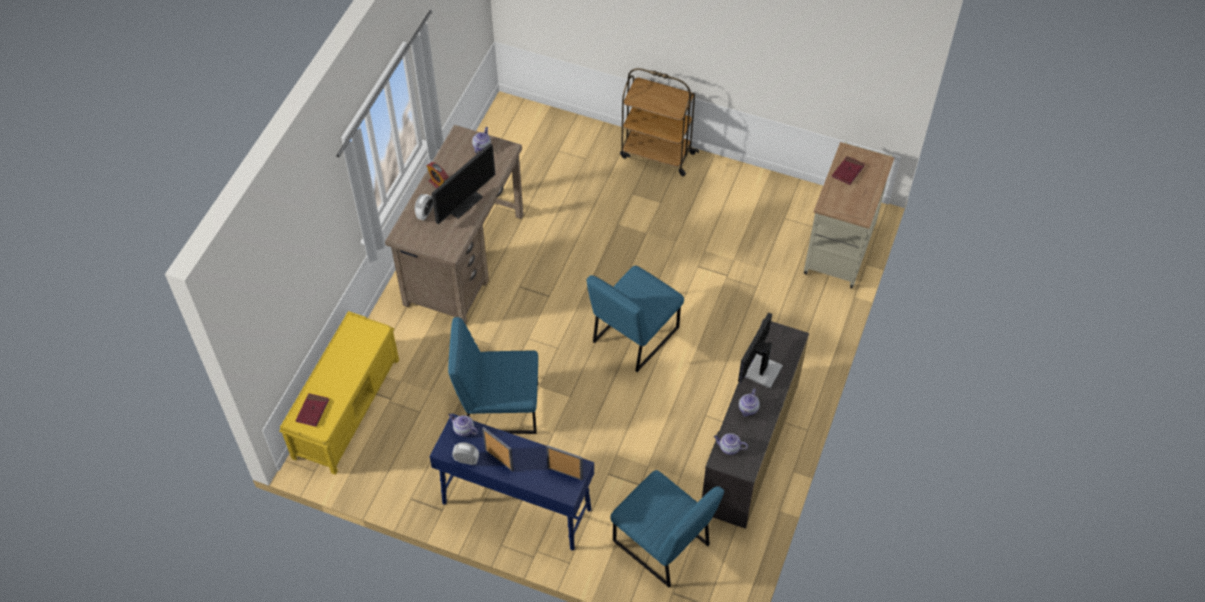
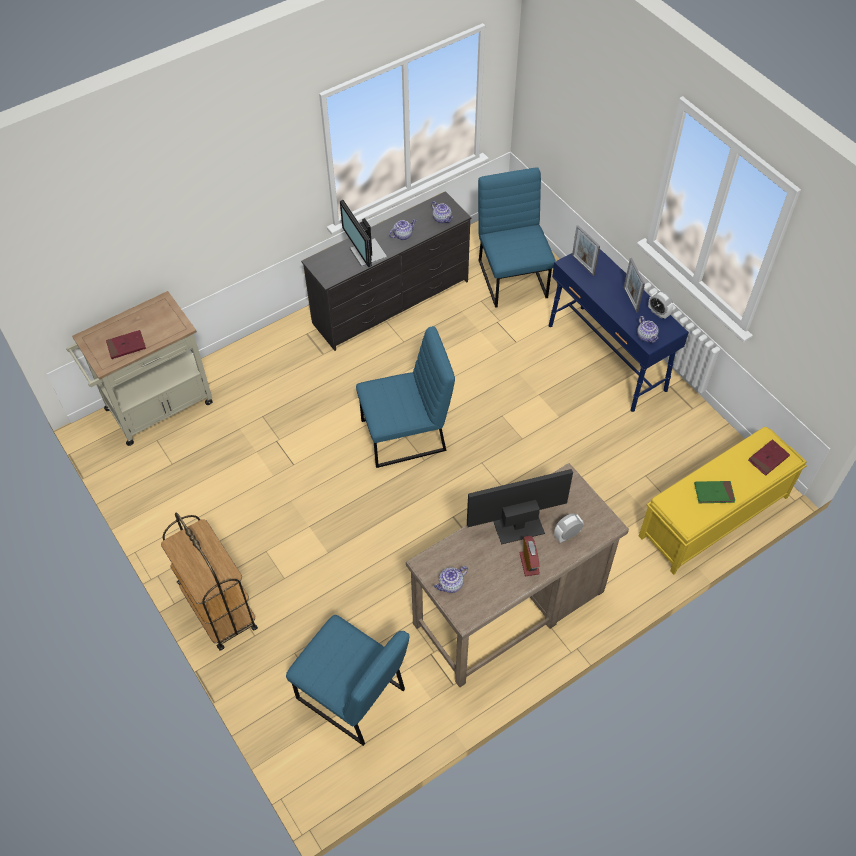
camera: 145 degrees left, 0 degrees up
(344, 357) = (714, 493): none -> green book
(499, 407) = (570, 440): blue chair -> blue chair (353, 696)
(761, 371) = (367, 254): monitor -> monitor turned 90 degrees clockwise

